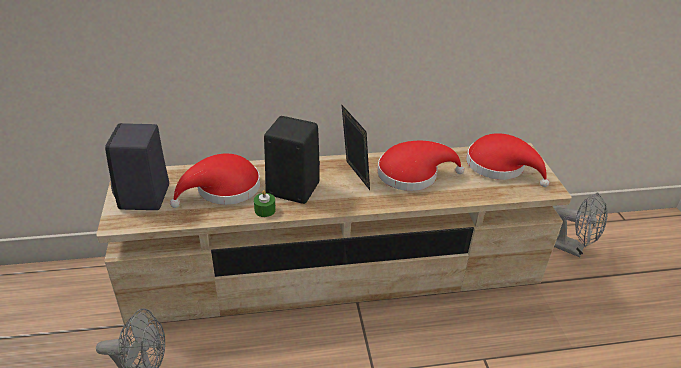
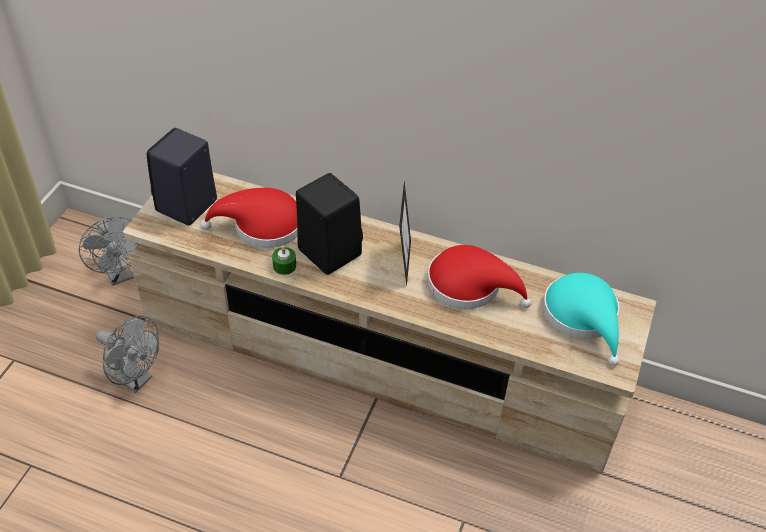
camera: 30 degrees right, 10 degrees up
(500, 166) = (583, 317): red hat -> turquoise hat
(572, 248) = (685, 452): grey fan -> grey fan (120, 274)

